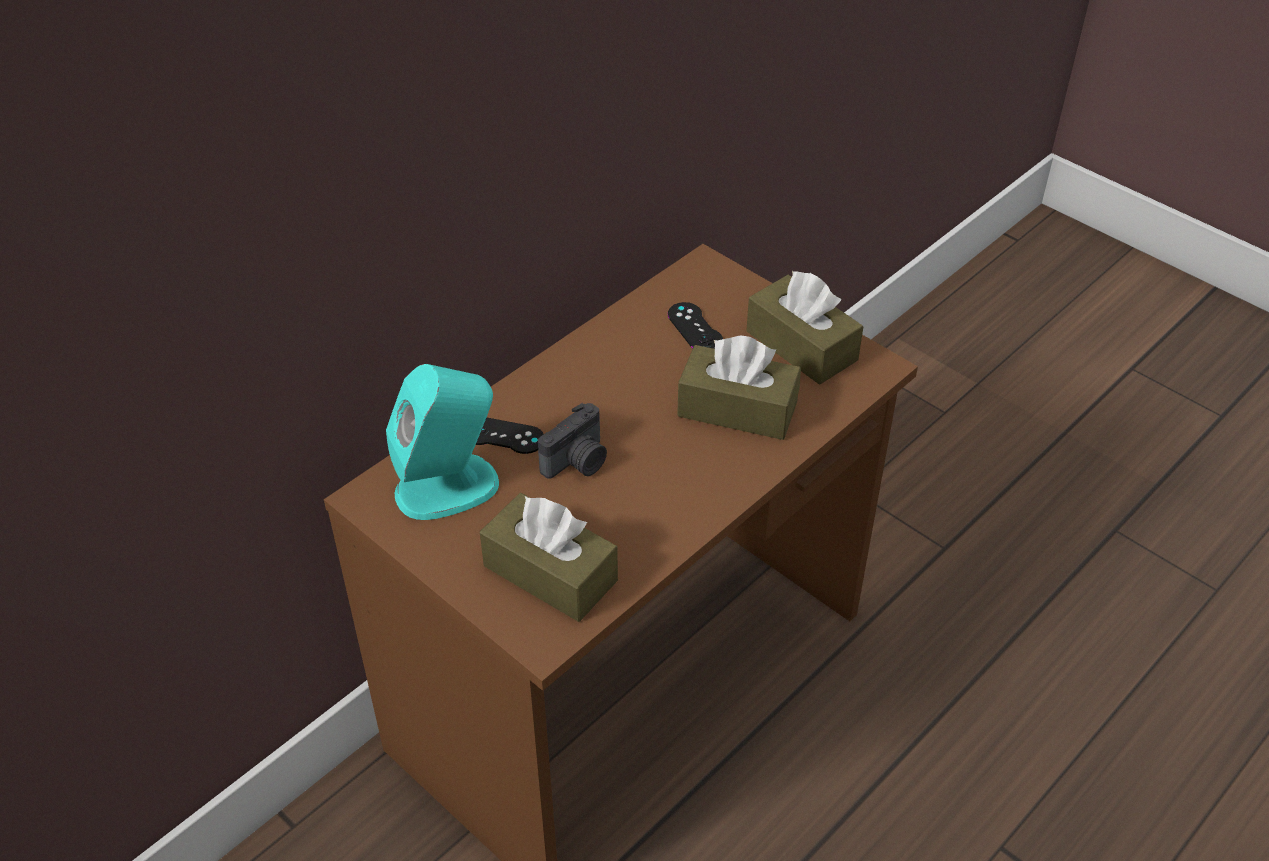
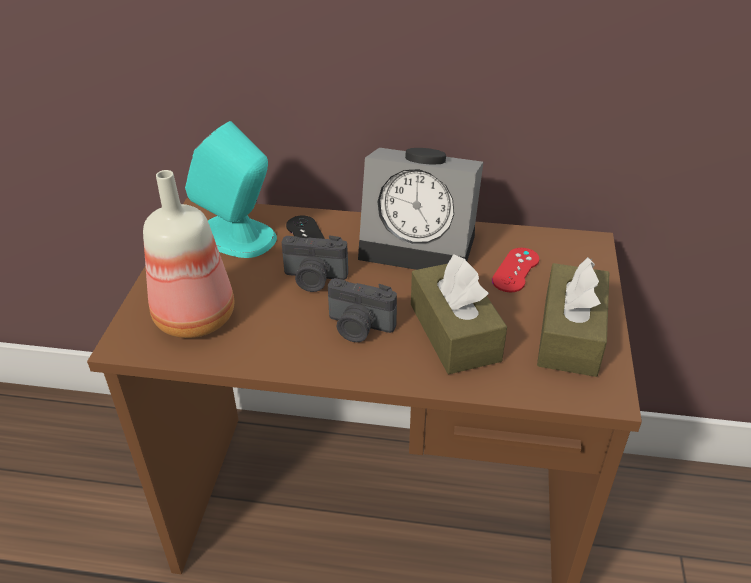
camera: 55 degrees right, 5 degrees down
(550, 573) = (193, 316): brown tissue box -> bottle
(600, 364) = (422, 244): none -> alarm clock
(676, 465) = (359, 327): none -> camera
(695, 328) = (516, 270): black game controller -> red game controller

